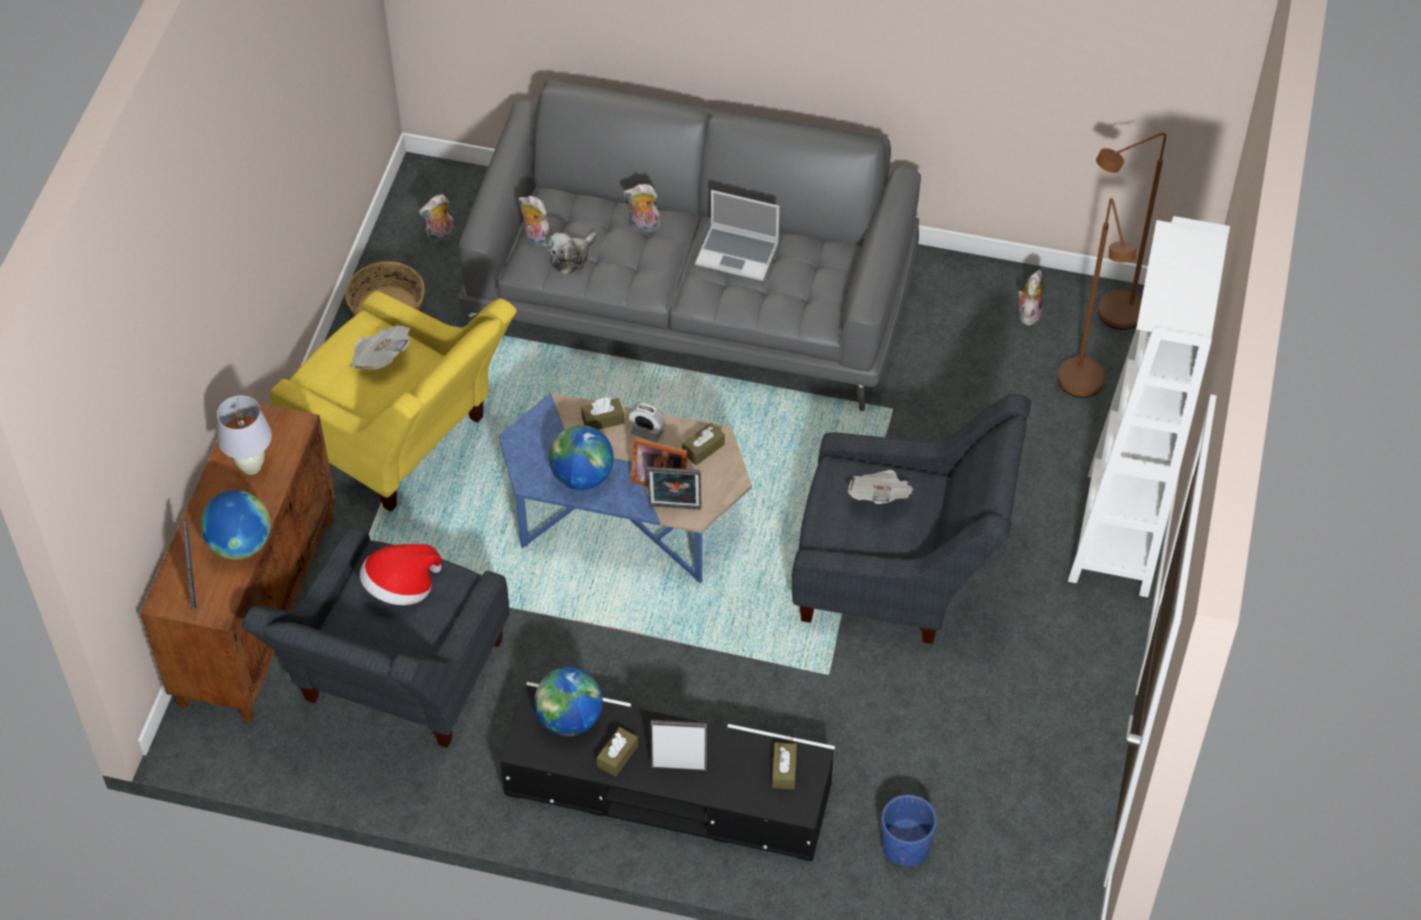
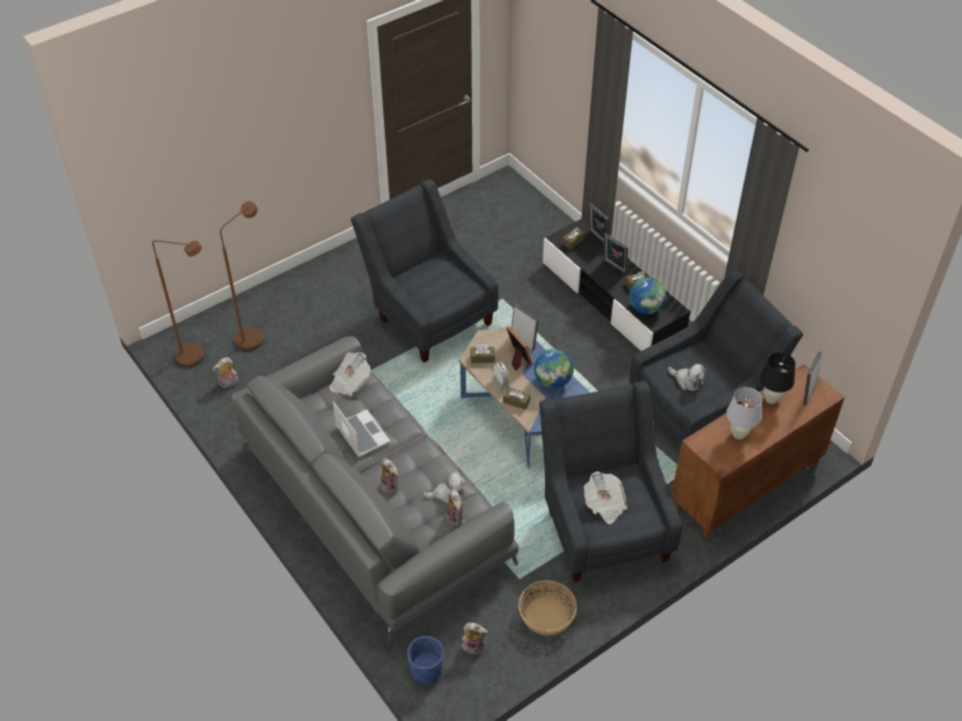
camera: 140 degrees left, 5 degrees down
(240, 544) = (771, 399): globe -> black table lamp
(401, 588) = (687, 381): hat -> plush toy
(405, 445) = (603, 524): yellow armchair -> grey armchair
(753, 804) = (597, 238): none -> picture frame
(879, 497) = (429, 287): newspaper -> newspaper (349, 381)
(905, 846) = (537, 229): blue planter -> blue planter (426, 670)
(1118, 534) = (321, 274): white bookcase -> none

